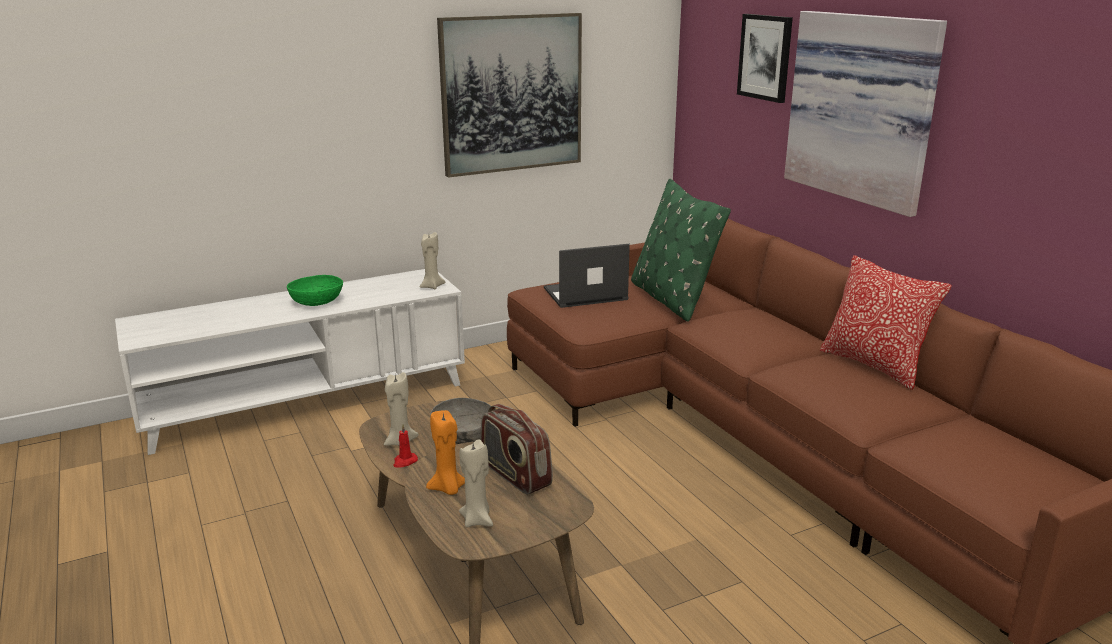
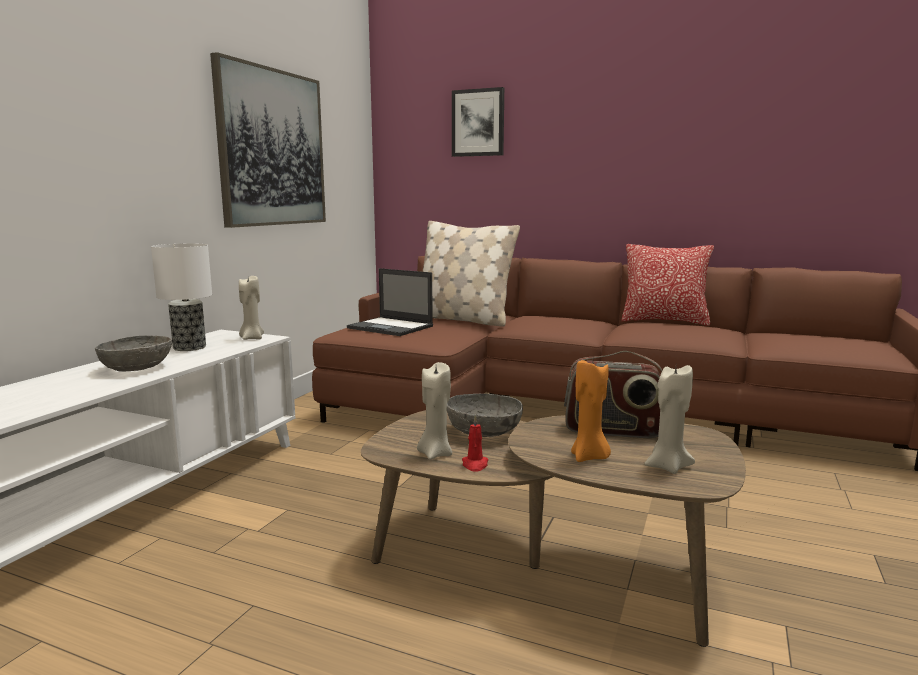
camera: 40 degrees left, 10 degrees down
(317, 302) = (137, 368): green bowl -> grey bowl
(378, 286) = (190, 347): none -> table lamp
(584, 294) = (391, 327): laptop -> laptop turned 90 degrees counterclockwise
(671, 299) = (462, 319): green pillow -> beige pillow
(863, 108) = (586, 145): picture -> none

